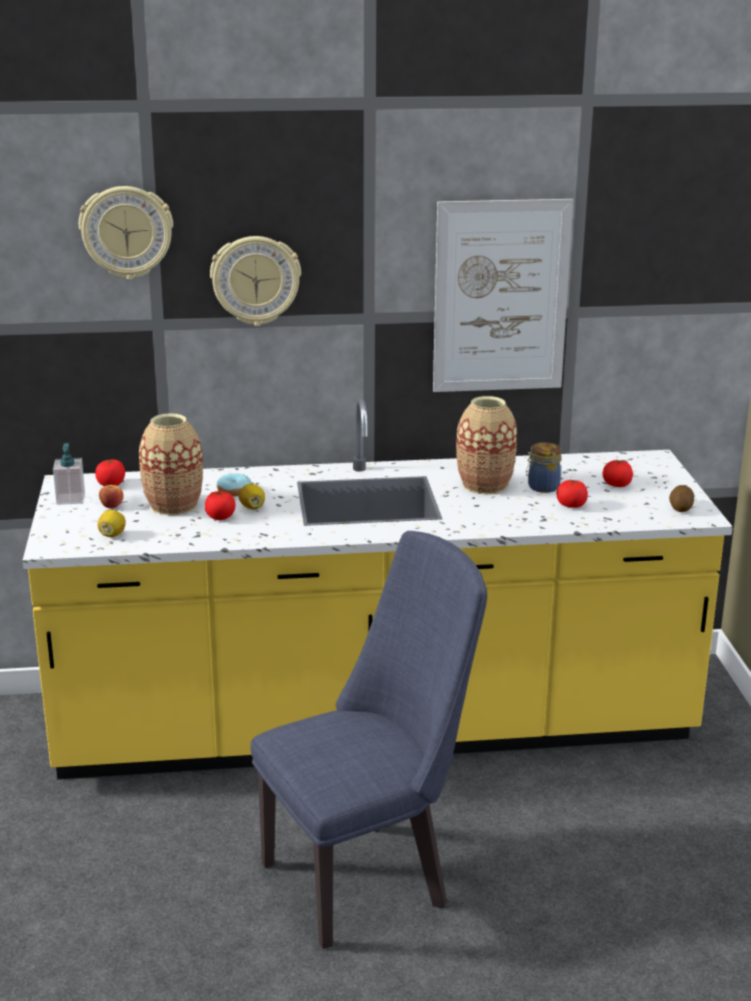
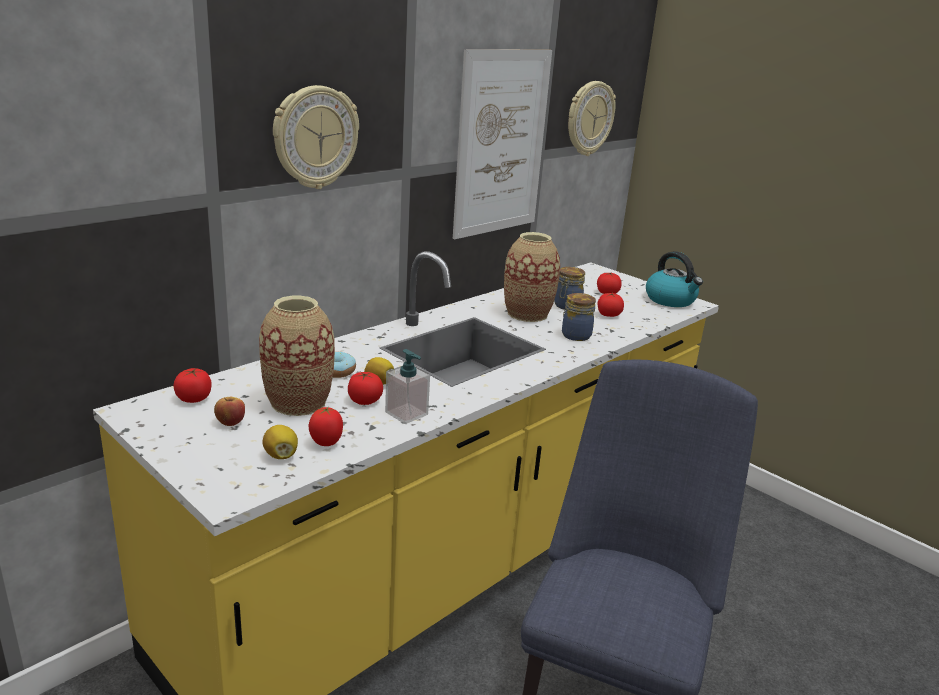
camera: 40 degrees left, 0 degrees up
(70, 499) = (168, 428): soap dispenser -> soap dispenser (406, 413)
(126, 232) = (179, 81): wall clock -> wall clock (589, 118)
(151, 536) = (326, 443): none -> tomato
(495, 514) = (575, 335): none -> jar
(680, 508) = (671, 300): potato -> kettle

